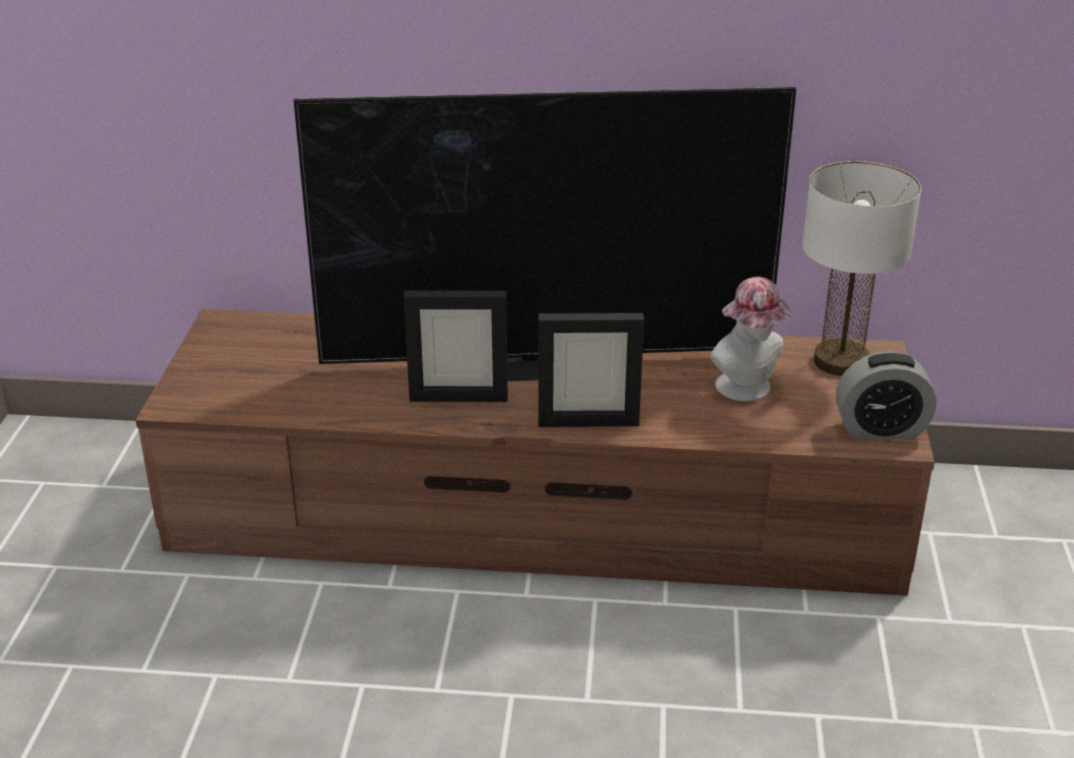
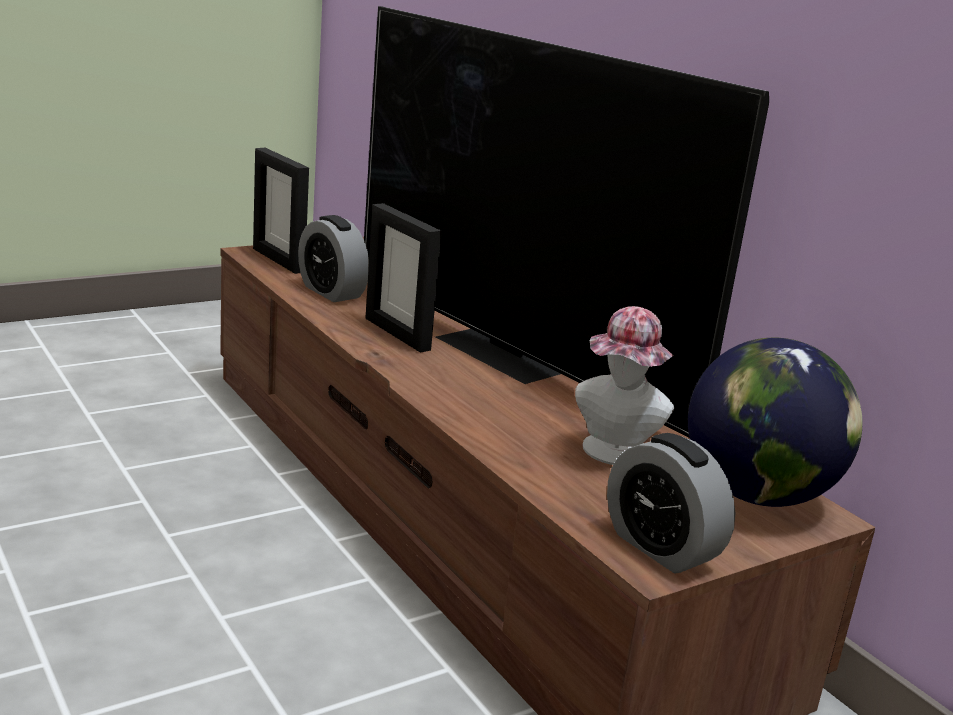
camera: 50 degrees right, 10 degrees down
(328, 396) = (331, 292): none -> alarm clock
(588, 421) = (439, 390): picture frame -> picture frame (280, 260)
(841, 361) = (758, 495): table lamp -> globe

